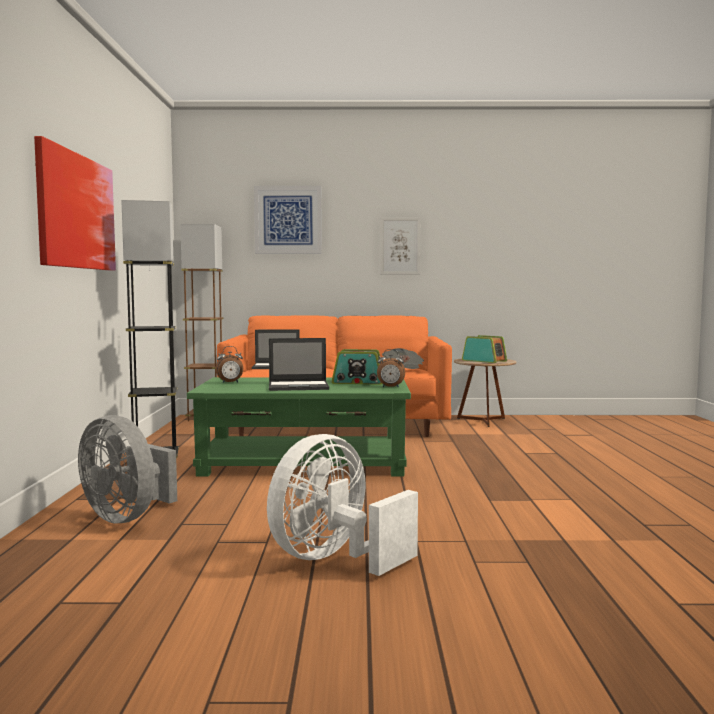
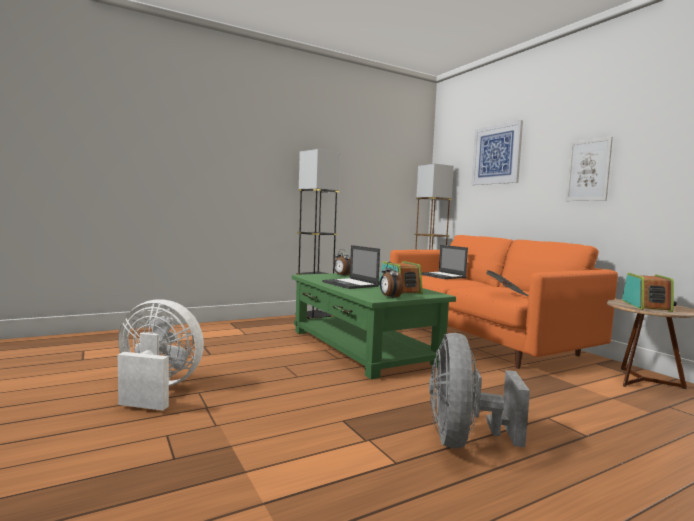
camera: 60 degrees right, 0 degrees up
(76, 212) = (268, 161): picture -> none
(127, 516) = (208, 335): grey fan -> grey fan (464, 440)

